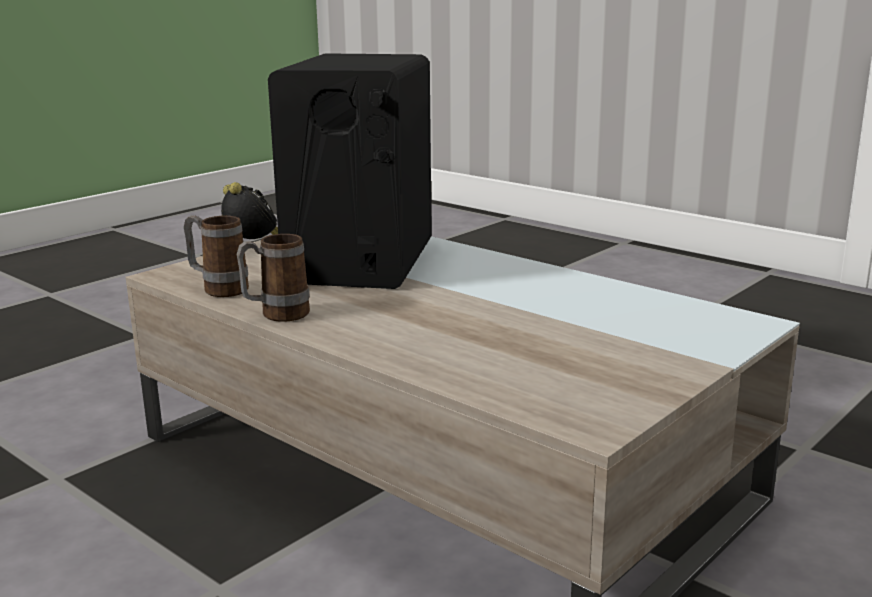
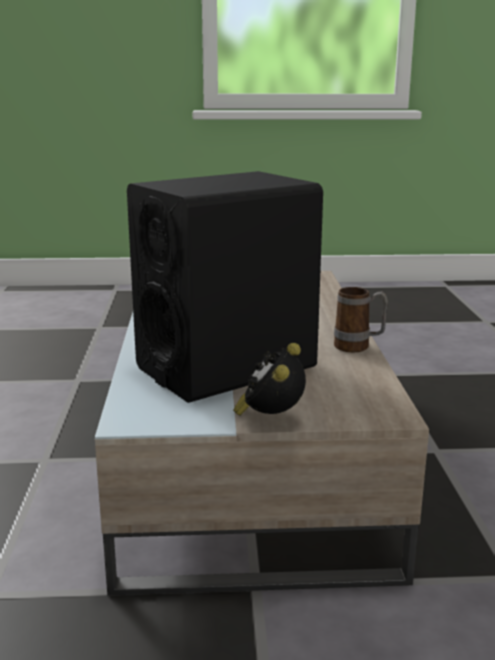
camera: 135 degrees left, 0 degrees up
(218, 289) = (367, 381): mug -> none

